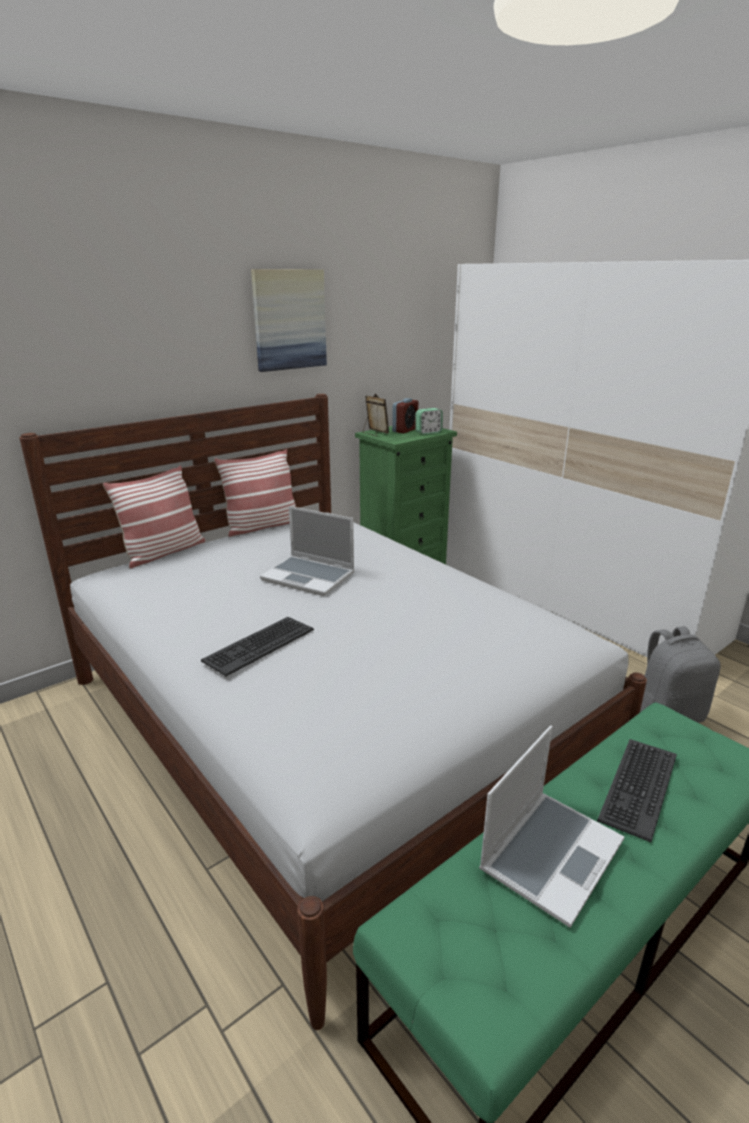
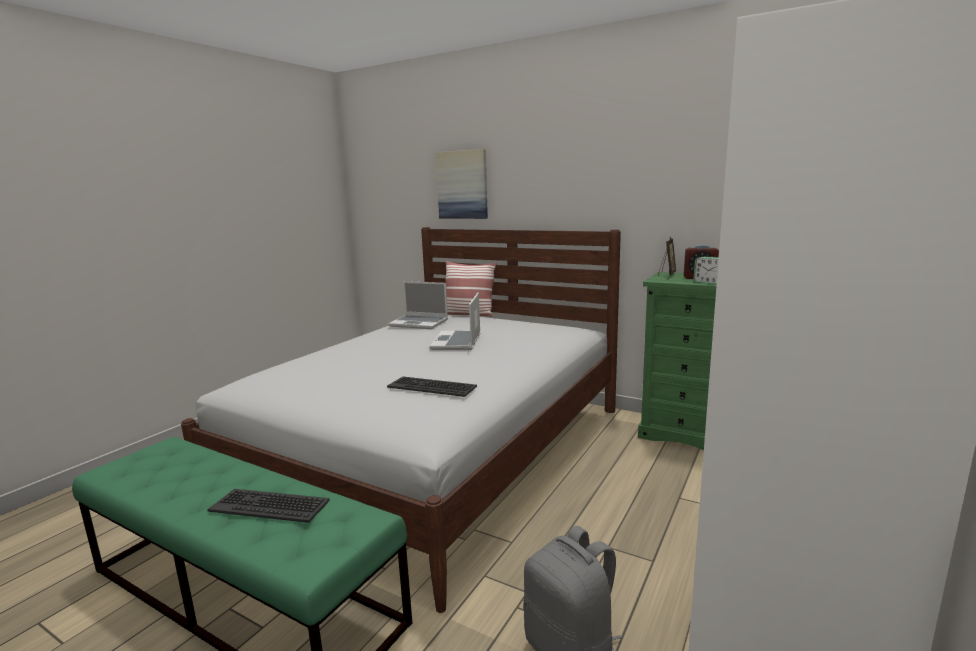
camera: 70 degrees right, 10 degrees down
(259, 645) = (359, 348): keyboard -> keyboard (432, 387)
(262, 526) = (535, 321): pillow -> none
(289, 320) = (598, 167): picture -> picture (462, 185)
(550, 854) = (207, 476): laptop -> laptop (419, 323)

